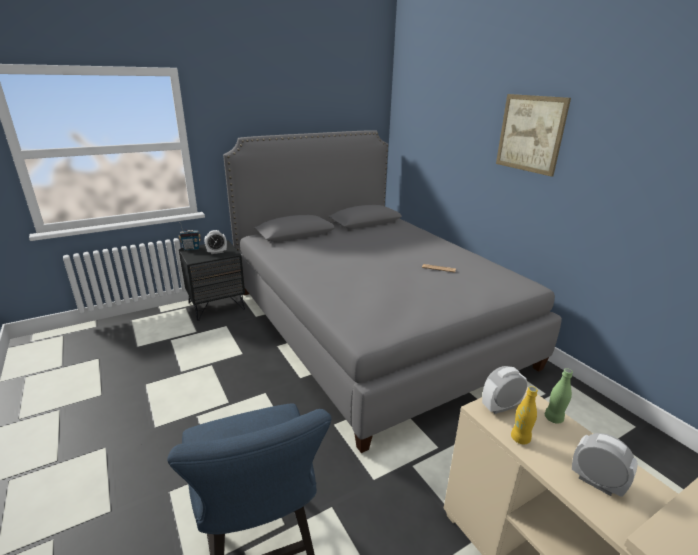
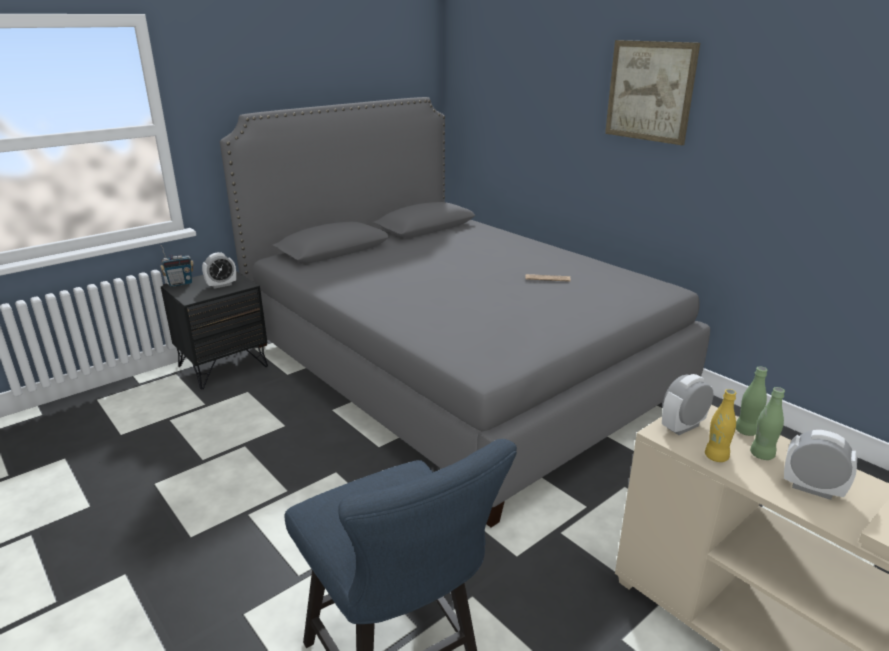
camera: 10 degrees left, 0 degrees up
(560, 442) = (762, 455): none -> green bottle

